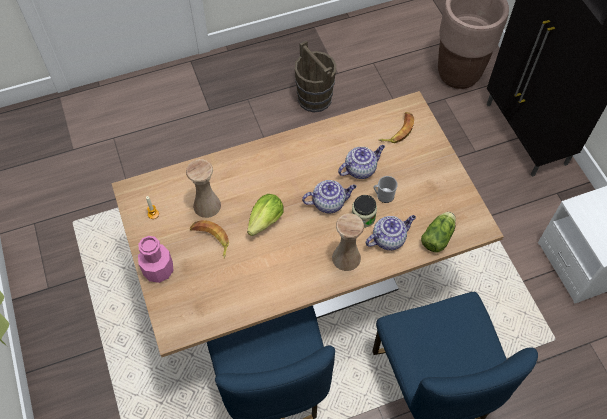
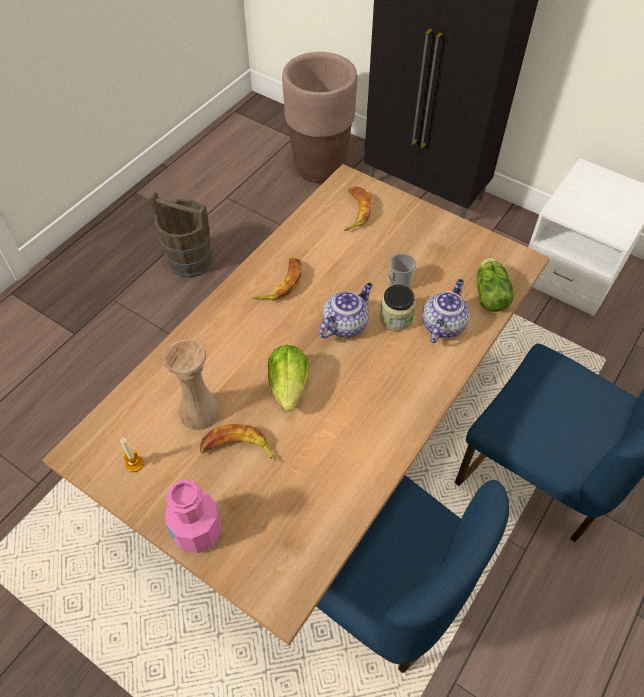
camera: 35 degrees left, 5 degrees down
(312, 154) = (281, 283): none -> banana
(346, 258) = (416, 372): beige vase -> none
(360, 169) = (349, 270): teapot -> none

